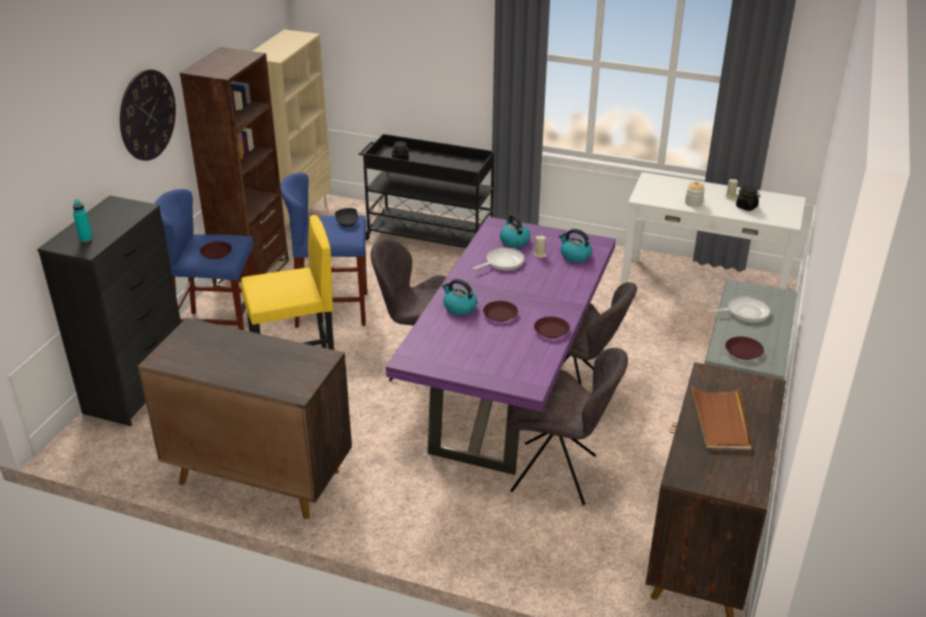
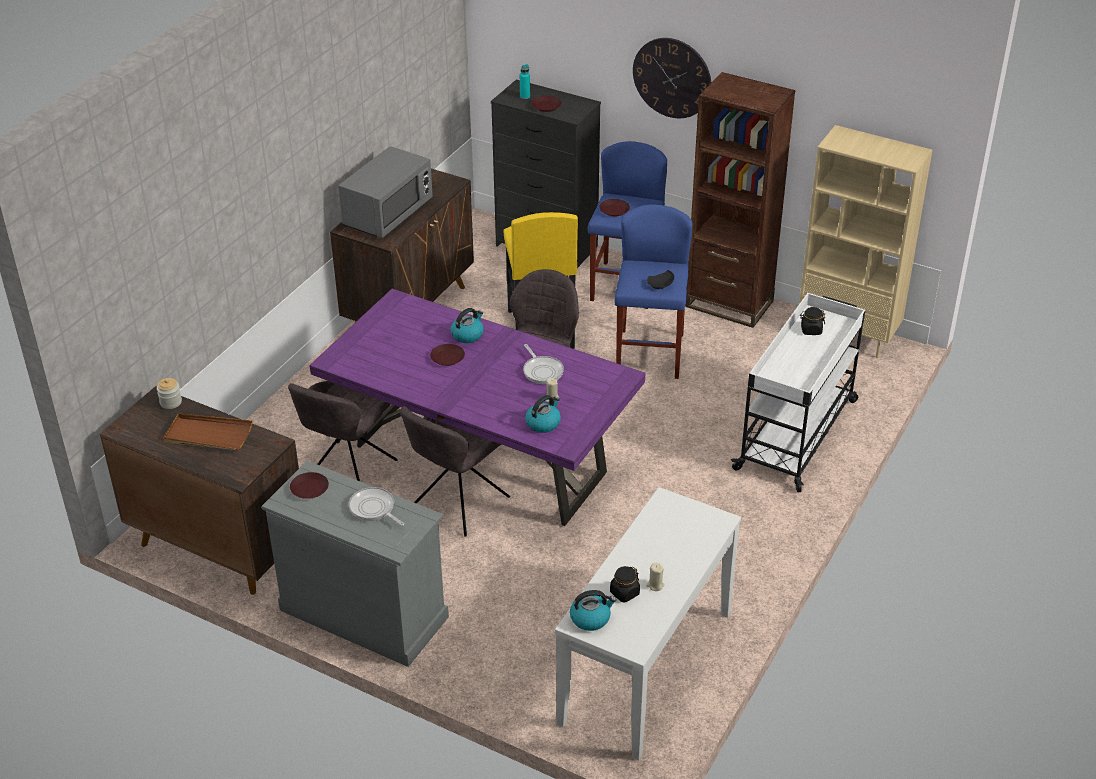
camera: 100 degrees right, 5 degrees up
(264, 365) = (388, 214): none -> grey microwave
(428, 238) = (797, 433): black cart -> white cart
(514, 241) = (585, 384): kettle -> kettle (591, 618)
(551, 330) = (409, 385): brown plate -> brown plate (546, 106)
(693, 203) = (644, 544): jar -> jar (171, 402)
(745, 312) = (374, 509): frying pan -> frying pan turned 135 degrees clockwise

